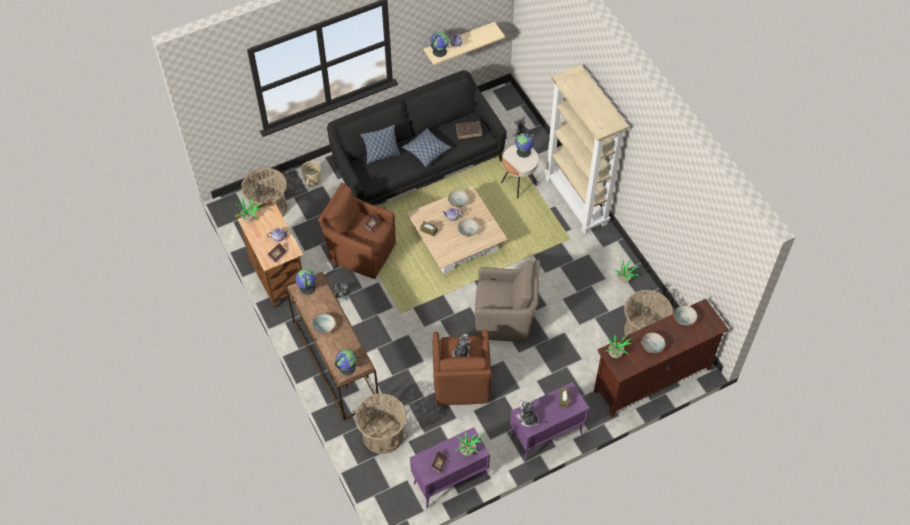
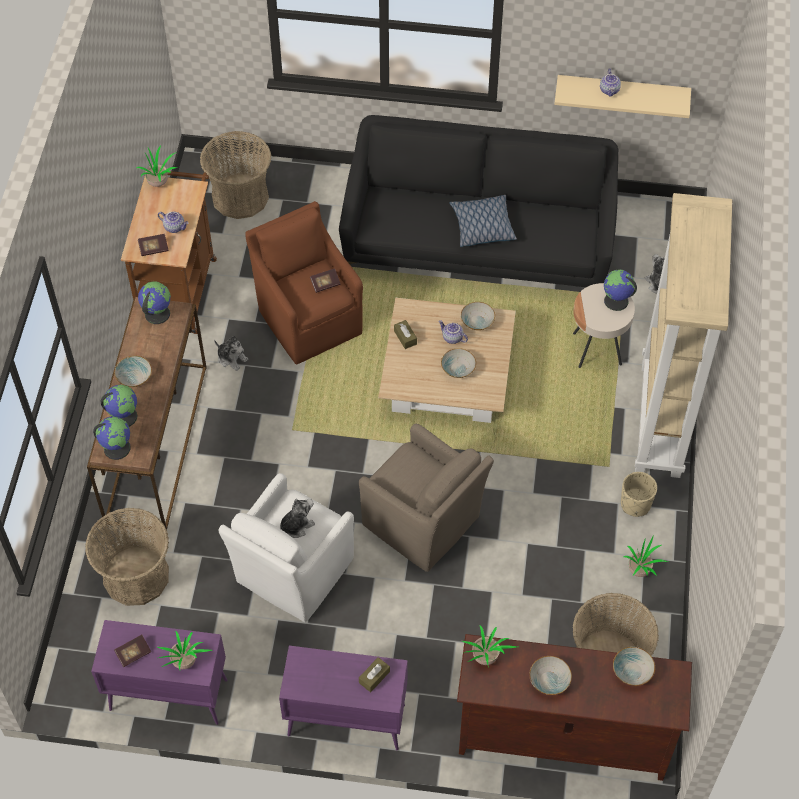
camera: 35 degrees right, 0 degrees up
(312, 180) = (324, 191): beige planter -> beige planter (635, 504)
(381, 155) = (417, 200): pillow -> none
(439, 51) = (576, 89): globe -> globe (124, 416)
(461, 383) = (292, 573): brown armchair -> white armchair
(468, 131) = (563, 232): brown book -> none
(527, 418) = (301, 671): plush toy -> none

